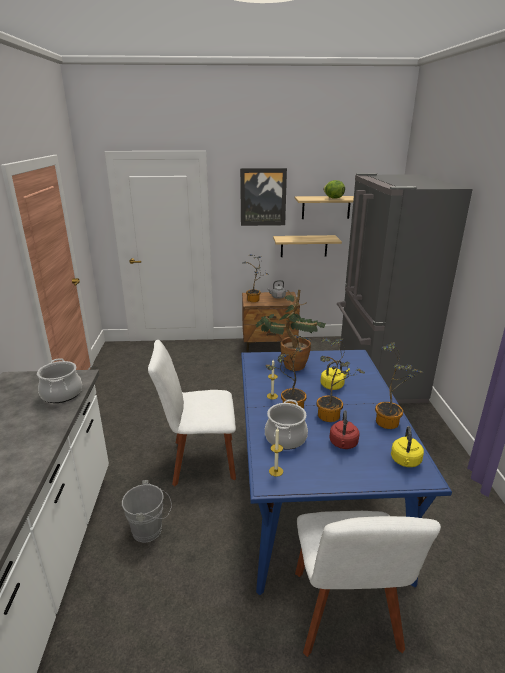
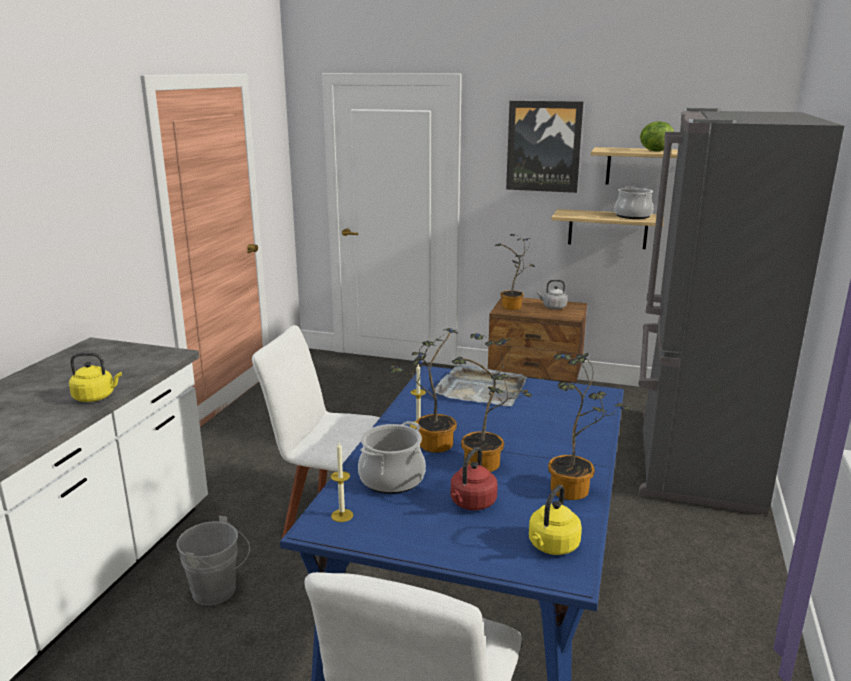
camera: 20 degrees right, 5 degrees down
(61, 394) = (132, 369): cooking pot -> cooking pot (632, 216)
(290, 364) = (481, 390): potted plant -> grey tray
(333, 385) = (524, 427): yellow kettle -> yellow kettle (96, 397)

